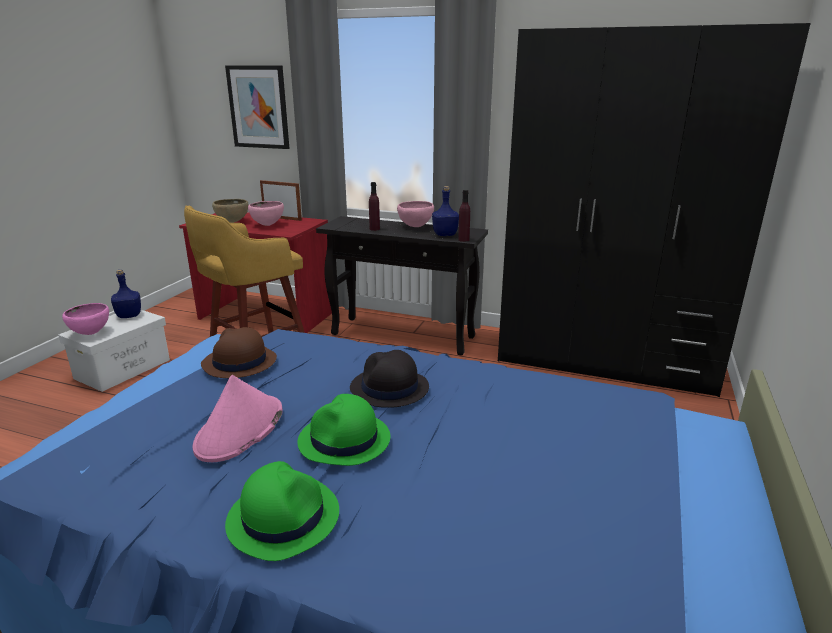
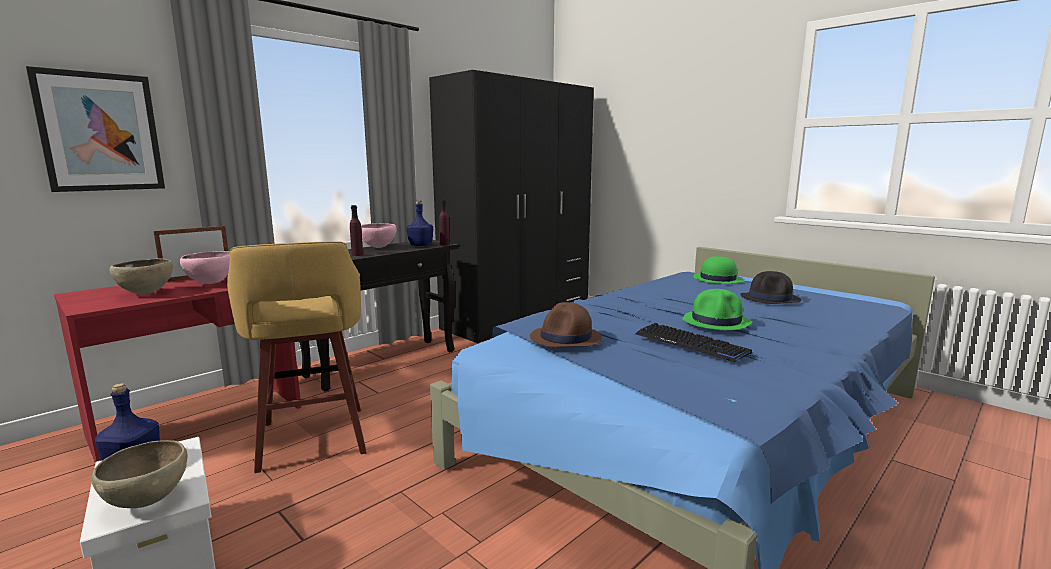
camera: 65 degrees left, 10 degrees down
(91, 333) = (148, 501): pink bowl -> brown bowl
(240, 429) = (690, 344): pink hat -> keyboard
(283, 516) = (802, 341): green hat -> green hat (717, 279)
(389, 388) = (650, 306): black hat -> black hat (770, 299)

